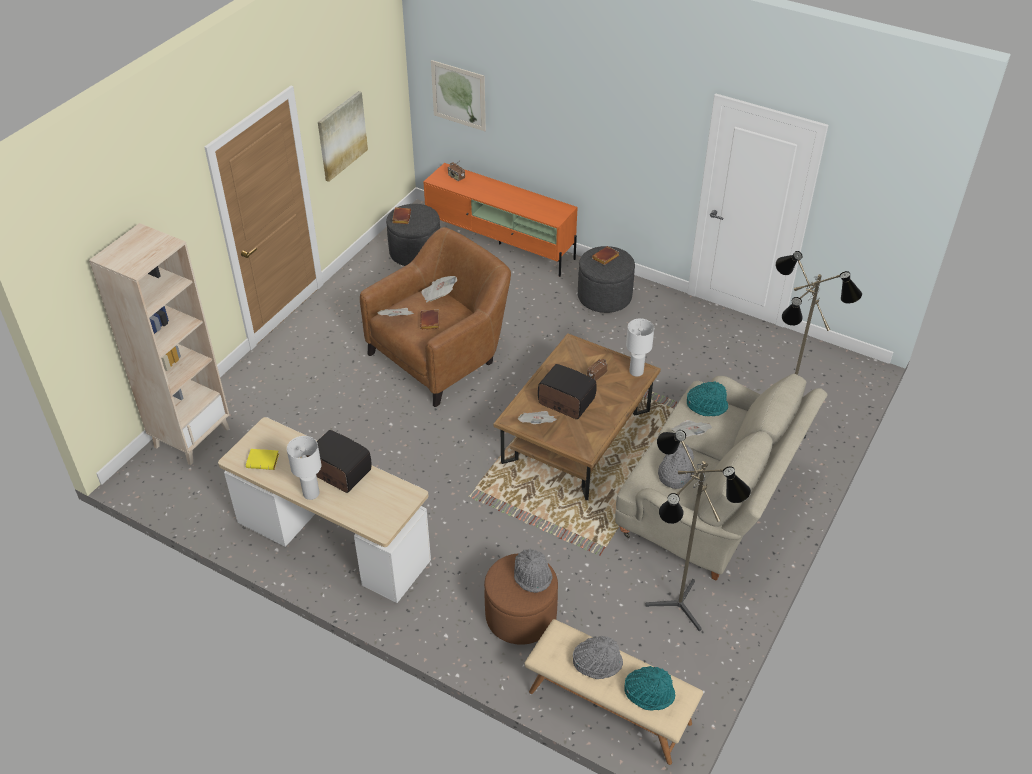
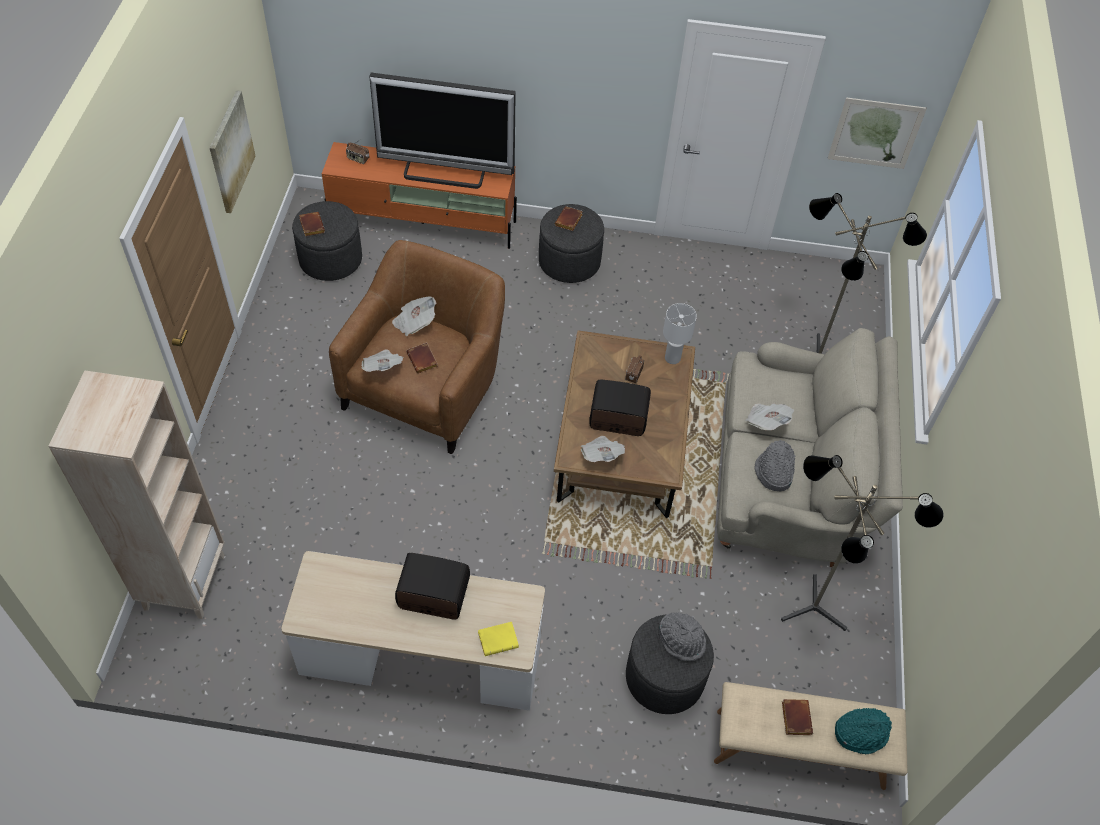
camera: 25 degrees left, 10 degrees up
(264, 461) = (336, 610): yellow book -> yellow book (499, 639)
(311, 494) = (415, 634): white table lamp -> none
(458, 95) = (346, 62): picture -> picture (875, 133)
(518, 199) = (445, 172): none -> television
(521, 615) = (664, 677): brown ottoman -> grey ottoman
(597, 662) = (795, 717): grey hat -> brown book
(707, 405) = (767, 380): turquoise hat -> none

